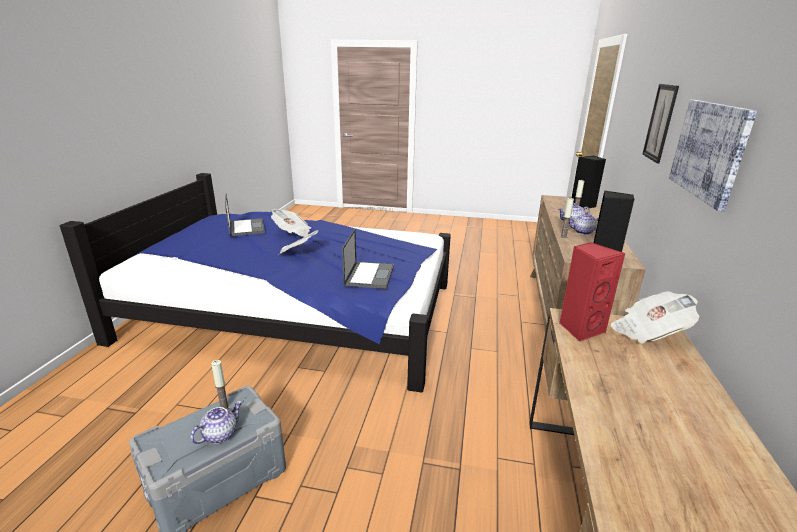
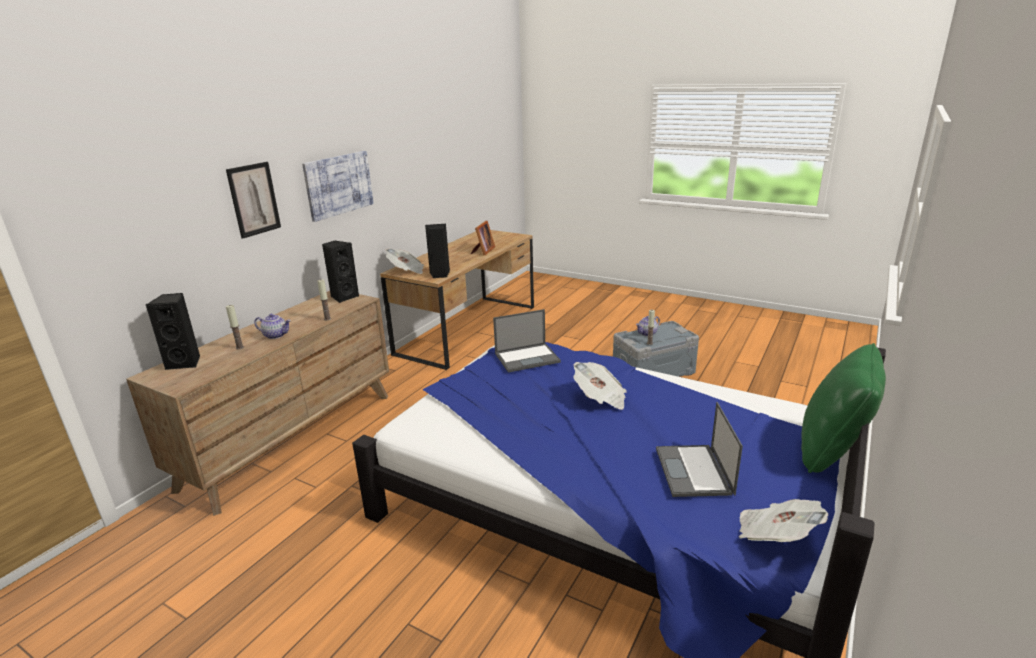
camera: 160 degrees left, 0 degrees up
(151, 245) = (832, 450): none -> green pillow
(292, 233) = (609, 442): newspaper -> newspaper (775, 535)
(369, 275) = (527, 357): laptop -> laptop turned 135 degrees counterclockwise
(580, 329) = (439, 274): red speaker -> black speaker
(583, 232) = (296, 322): teapot -> none
(622, 439) = (483, 251): none -> picture frame

